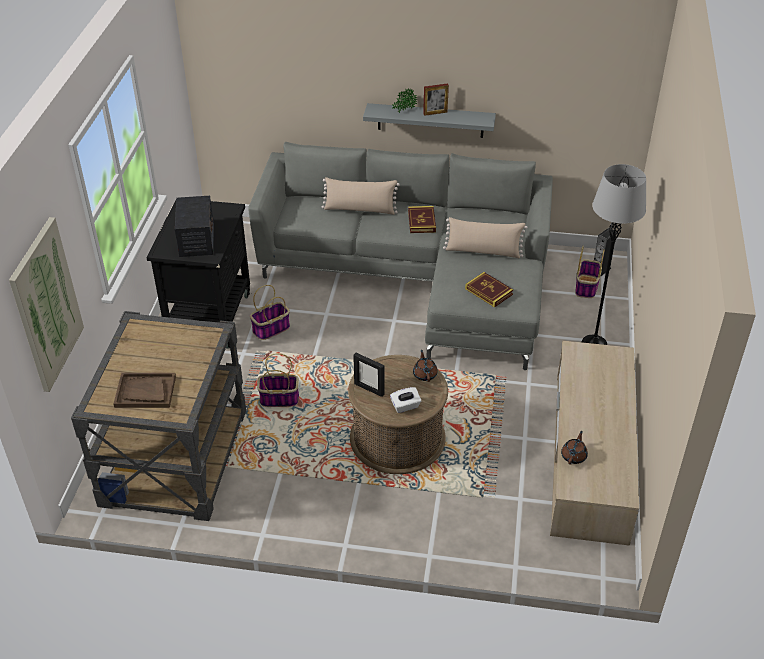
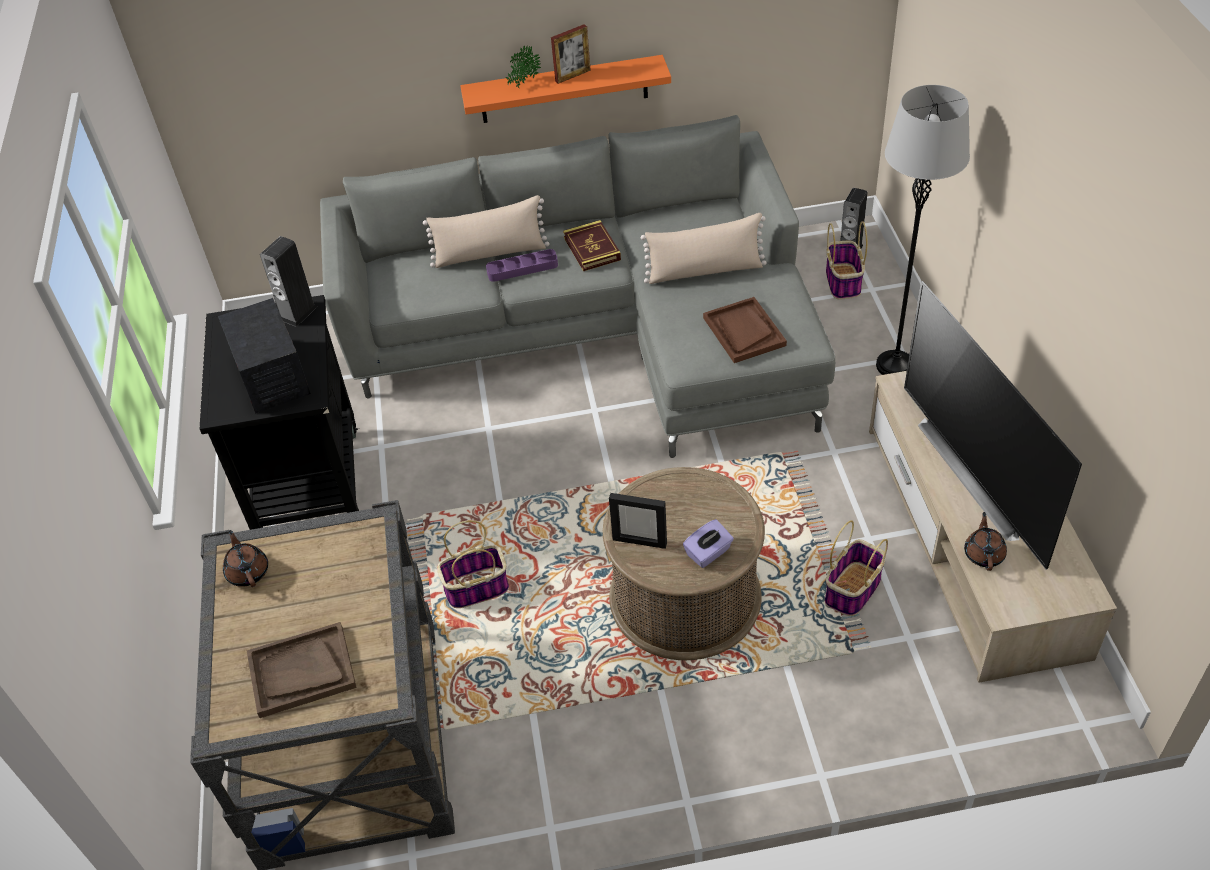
camera: 15 degrees left, 5 degrees up
(46, 305) = (87, 585): picture -> none
(226, 210) = (298, 313): none -> speaker
(271, 329) = (414, 478): basket -> basket (852, 590)
(374, 222) = (522, 268): none -> purple tray
(405, 406) = (708, 553): white tissue box -> purple tissue box
(425, 374) = (712, 491): brown teapot -> brown teapot (248, 571)
(430, 120) = (564, 89): grey shelf -> orange shelf
(488, 291) = (744, 331): book -> brown tray
(596, 412) = (979, 473): none -> television

